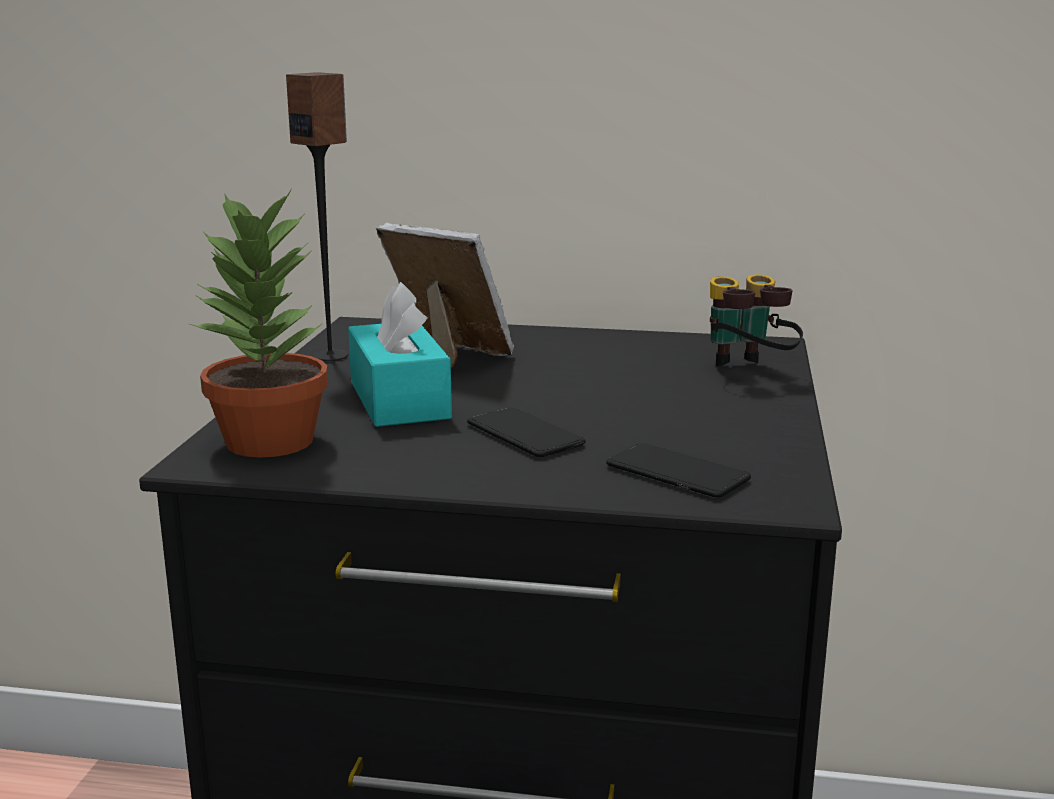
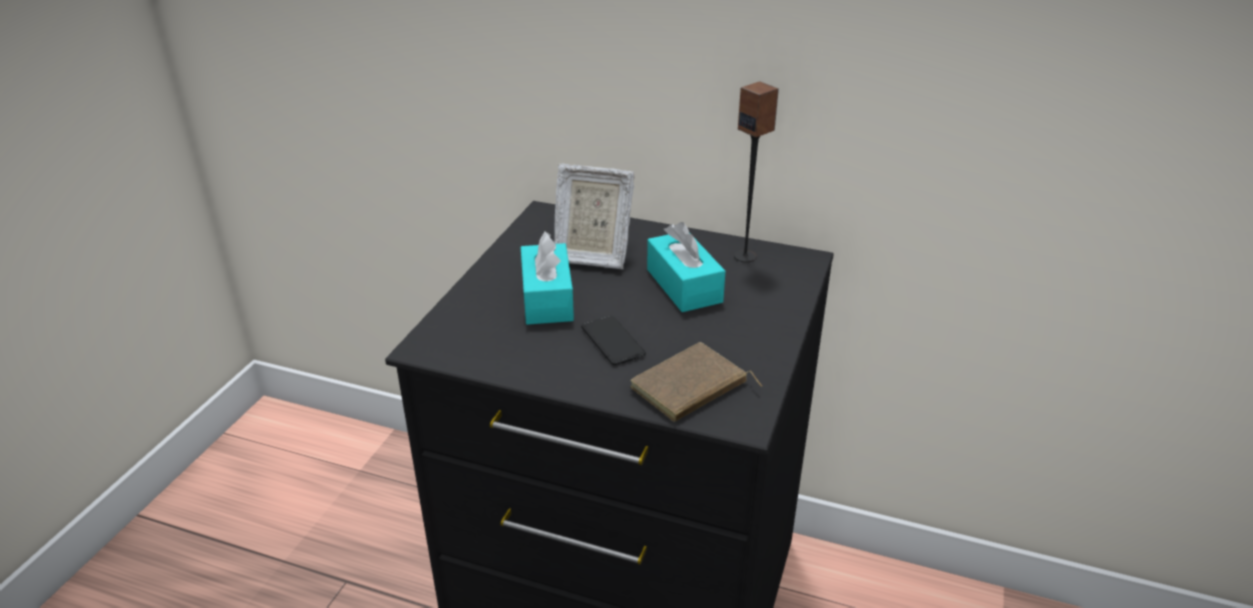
camera: 10 degrees right, 15 degrees up
(270, 442) = (462, 333): potted plant -> none
(331, 356) = (517, 246): speaker -> speaker (745, 256)
(451, 357) = (591, 255): picture frame -> picture frame turned 150 degrees clockwise
(607, 376) = (684, 286): none -> turquoise tissue box
(677, 473) = (690, 388): phone -> brown book
(747, 372) = (776, 289): binoculars -> none

